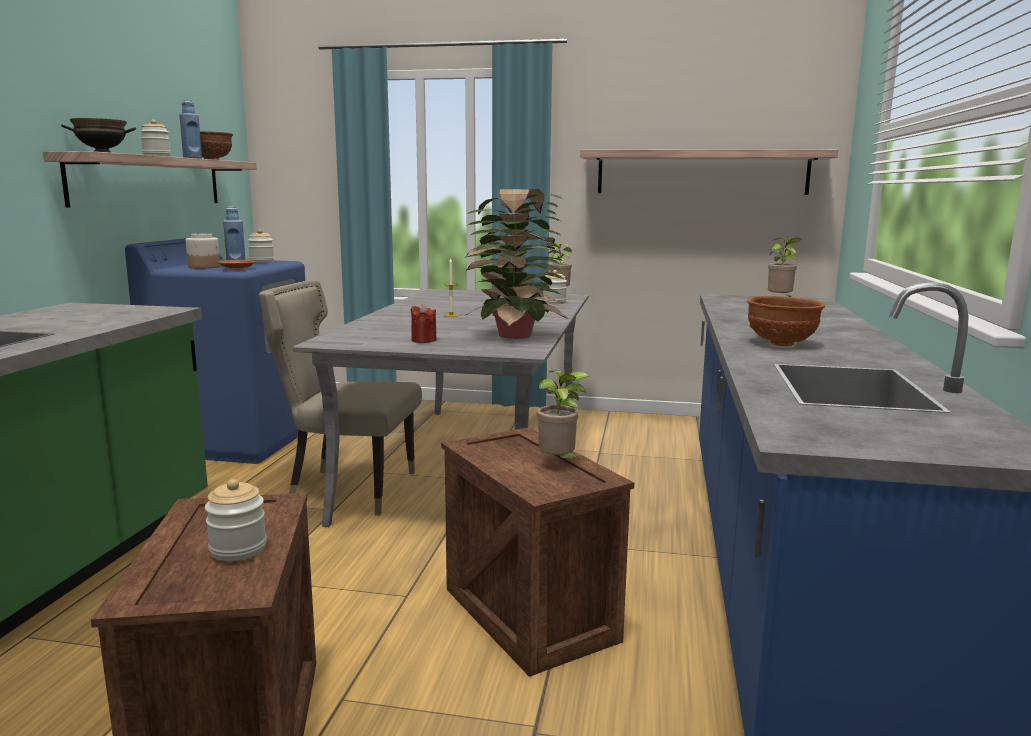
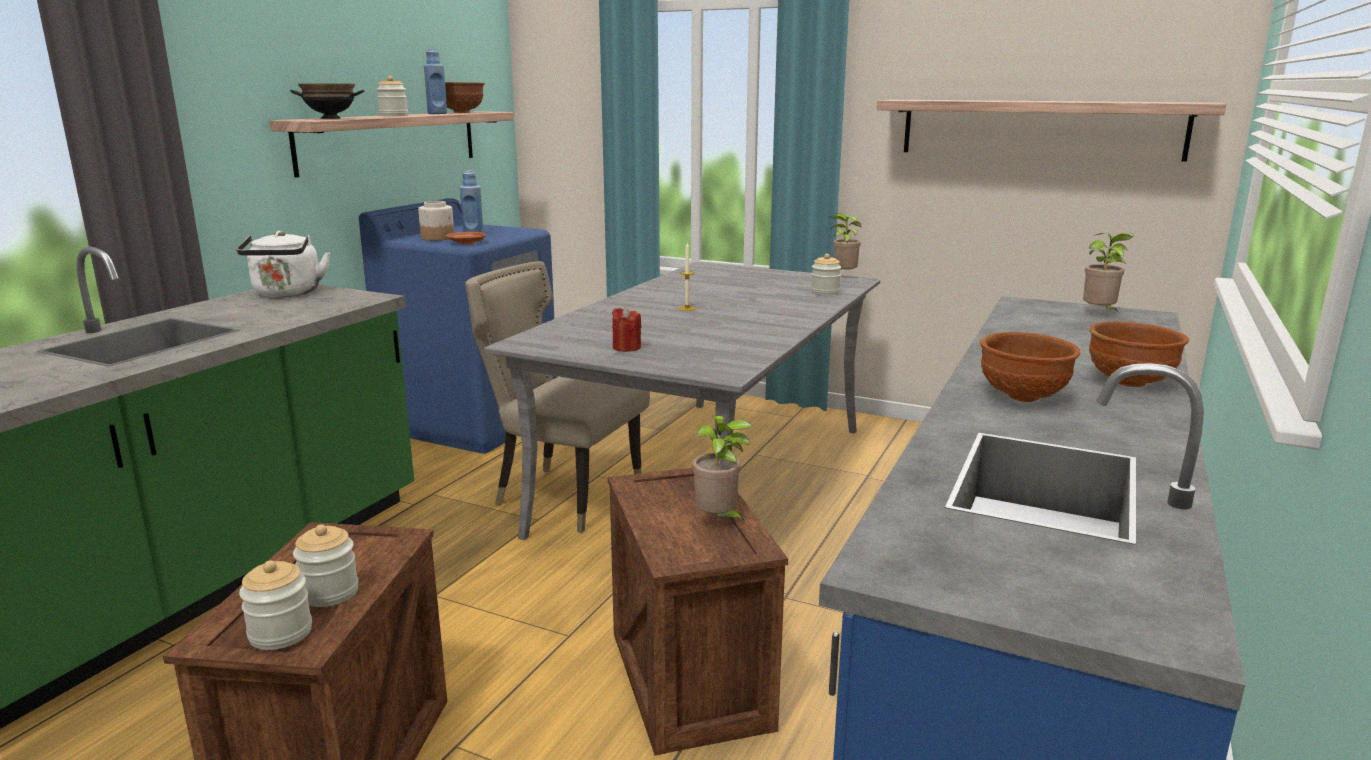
camera: 15 degrees right, 5 degrees up
(78, 310) = (287, 294): none -> white kettle
(261, 261) = (504, 230): jar -> jar (280, 633)
(514, 336) = (733, 348): potted plant -> none
(845, 333) = (1131, 383): none -> brown bowl

